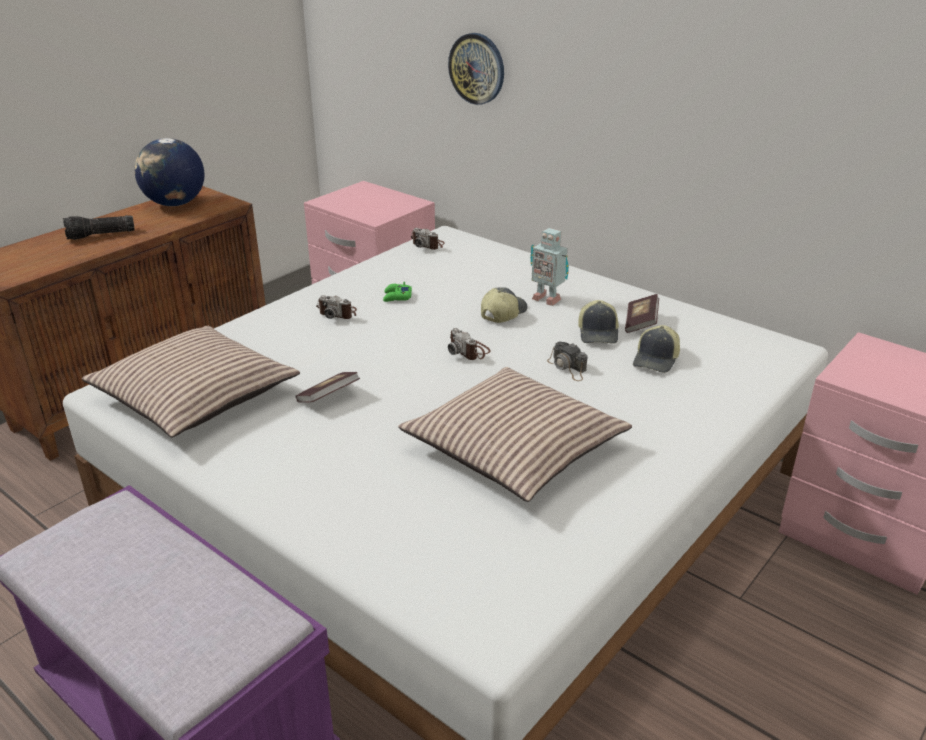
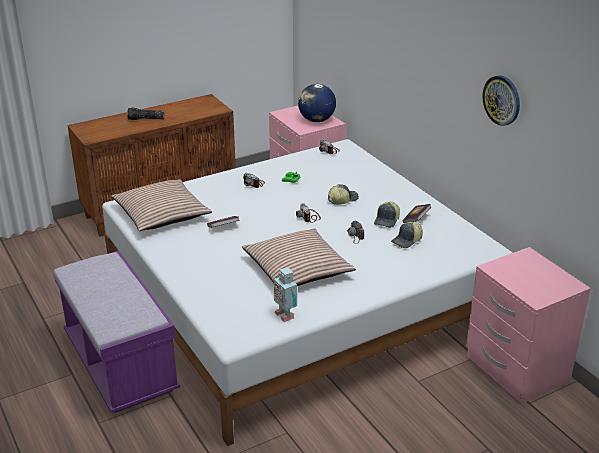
camera: 20 degrees right, 0 degrees up
(175, 204) = (192, 105): globe -> globe (316, 120)
(477, 68) = (369, 50): wall clock -> wall clock (502, 100)
(546, 298) = (373, 195): toy robot -> toy robot (285, 315)

